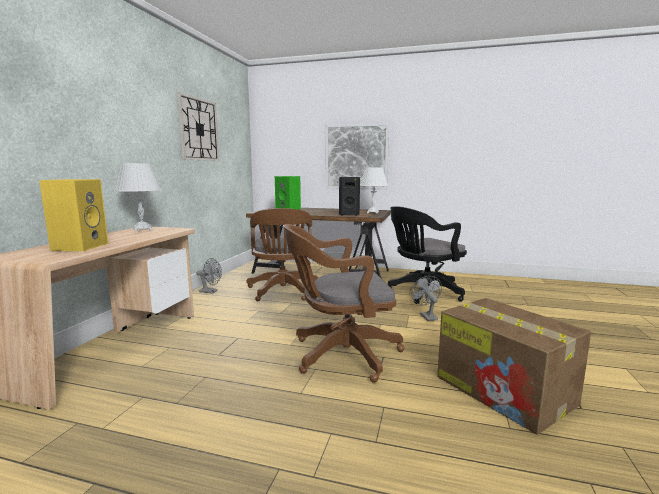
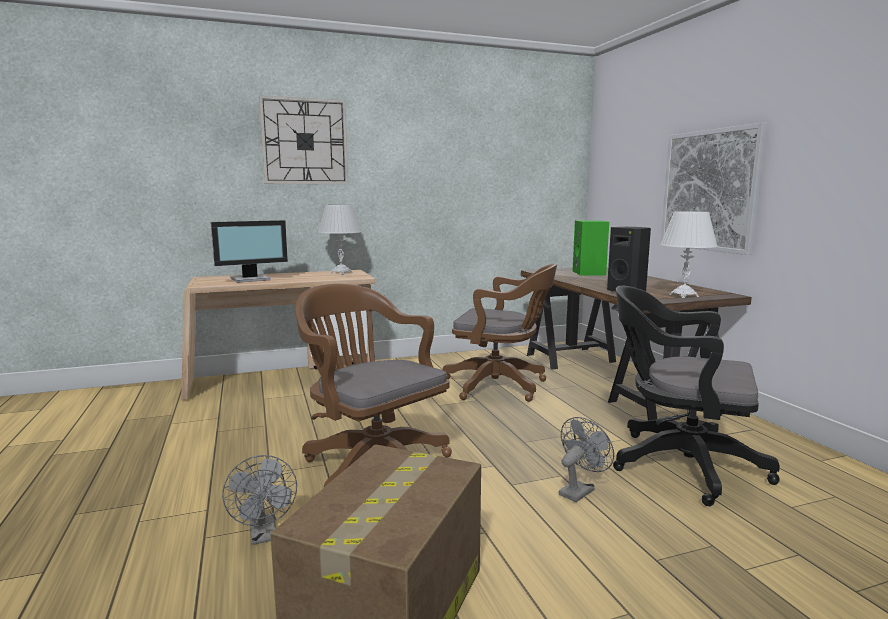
camera: 55 degrees right, 0 degrees up
(80, 246) = (251, 279): yellow speaker -> monitor
(198, 129) = (469, 159): wall clock -> wall clock (305, 141)
(211, 291) = (443, 361): grey fan -> grey fan (264, 535)
(283, 292) = (500, 386): brown office chair -> brown office chair turned 120 degrees counterclockwise

